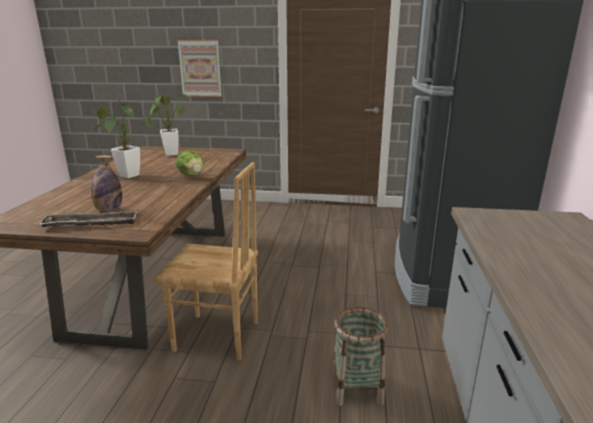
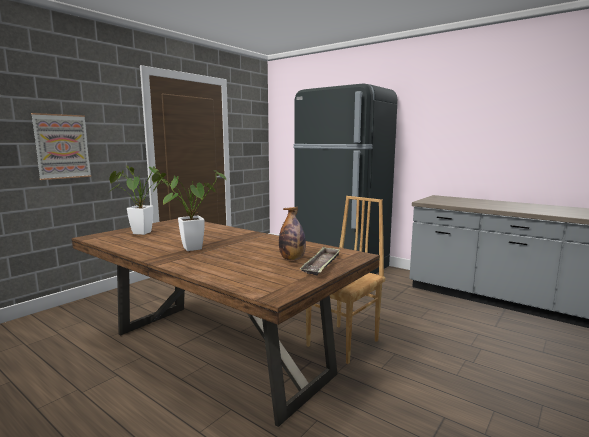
camera: 60 degrees left, 10 degrees down
(191, 175) = (235, 234): lettuce -> none
(357, 388) = (424, 314): basket -> none

